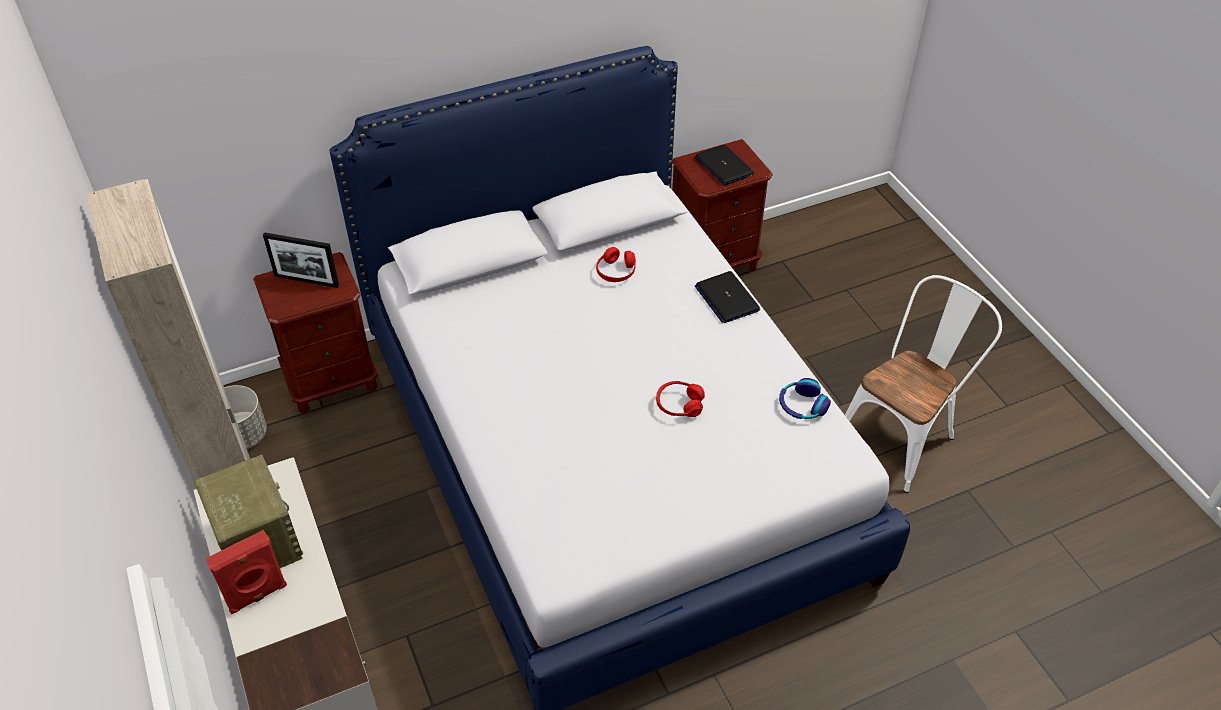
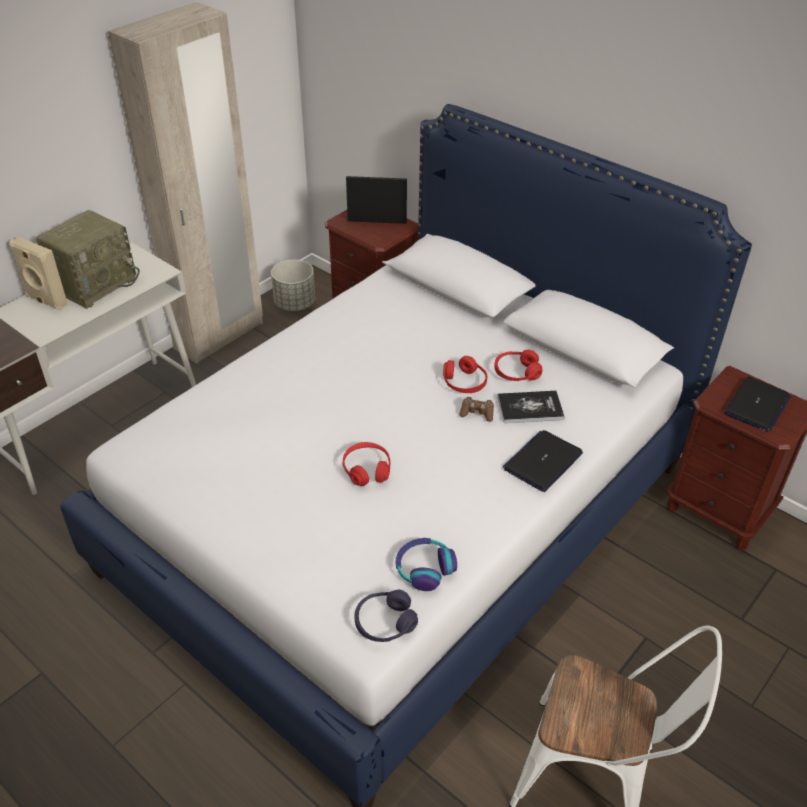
camera: 65 degrees right, 5 degrees down
(257, 596) = (46, 301): red speaker -> beige speaker
(306, 280) = (377, 221): picture frame -> picture frame turned 105 degrees clockwise
(608, 307) = (464, 382): none -> red headphones
(651, 314) = (477, 413): none -> brown game controller
(663, 281) = (530, 408): none -> book
(843, 446) = (385, 623): none -> purple headphones

